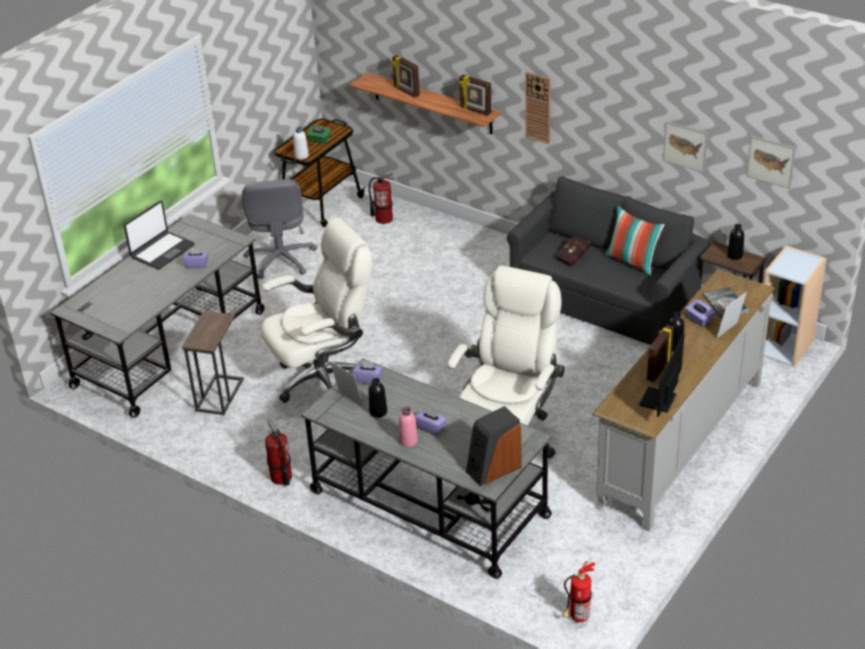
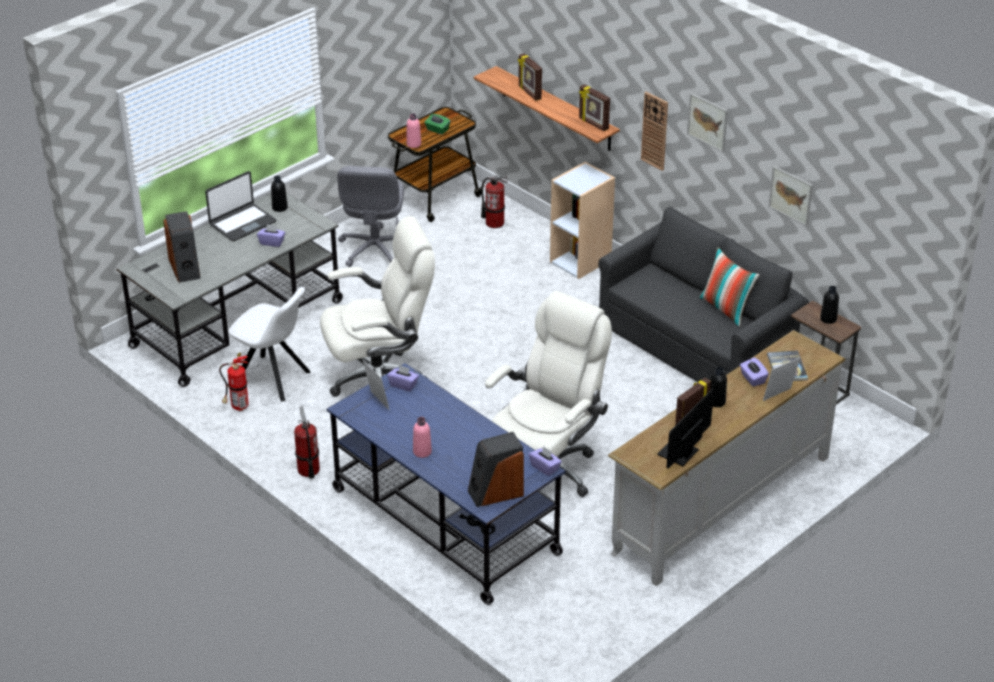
camera: 10 degrees right, 0 degrees up
(119, 302) = (185, 268): none -> speaker
(219, 395) = (272, 379): brown side table -> white chair
(301, 156) = (413, 144): white bottle -> pink bottle
(378, 412) = (402, 418): black bottle -> black bottle (279, 207)
(429, 505) = (445, 522): grey desk -> blue desk
(431, 427) = (449, 442): purple tissue box -> purple tissue box (545, 467)
(574, 257) = (667, 295): red book -> none
(577, 618) = (554, 656): fire extinguisher -> fire extinguisher (238, 407)
(771, 161) = (870, 225): picture -> picture (707, 122)
(785, 346) = (869, 424): bookcase -> bookcase (581, 260)

